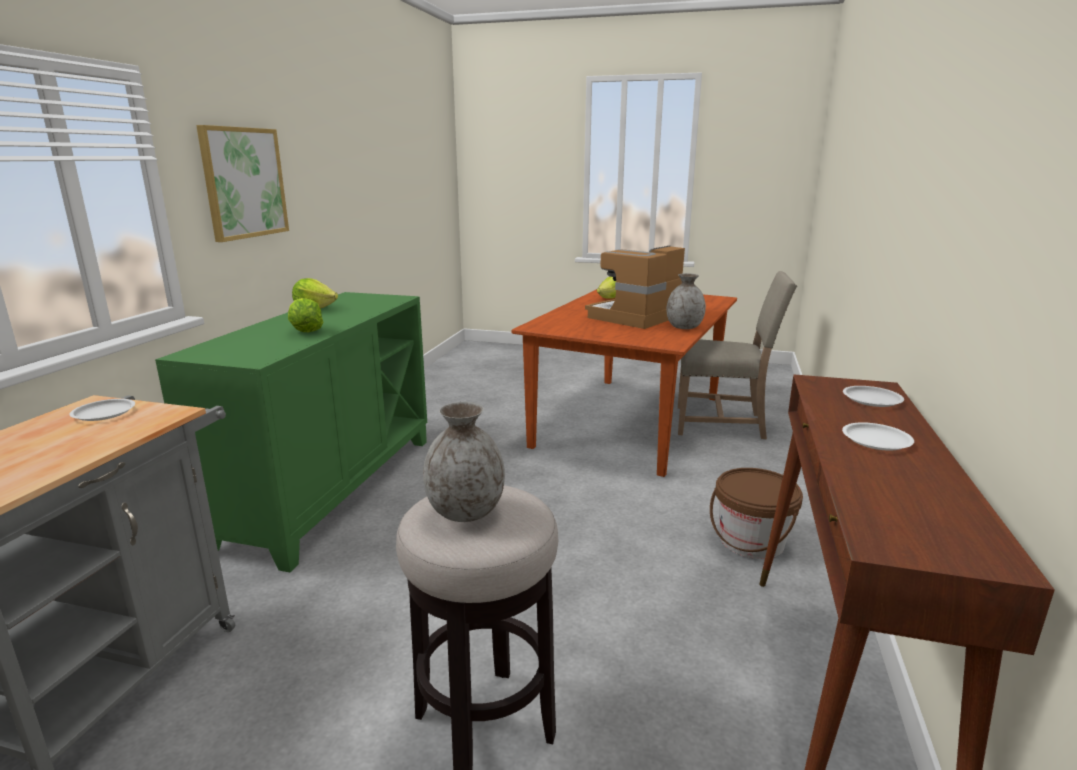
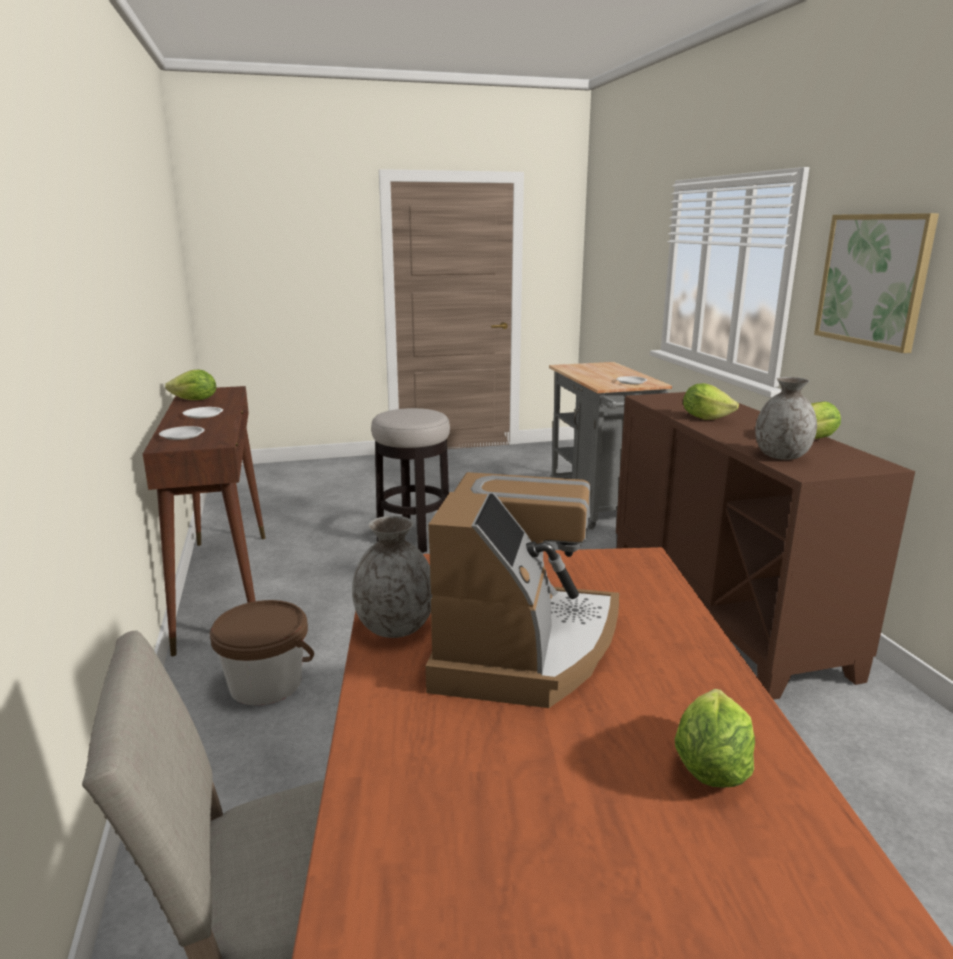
camera: 150 degrees right, 0 degrees up
(330, 489) = (723, 608): green cabinet -> brown cabinet
(466, 512) = (414, 412): grey vase -> grey vase (781, 456)
(936, 498) = (195, 400): none -> lettuce

